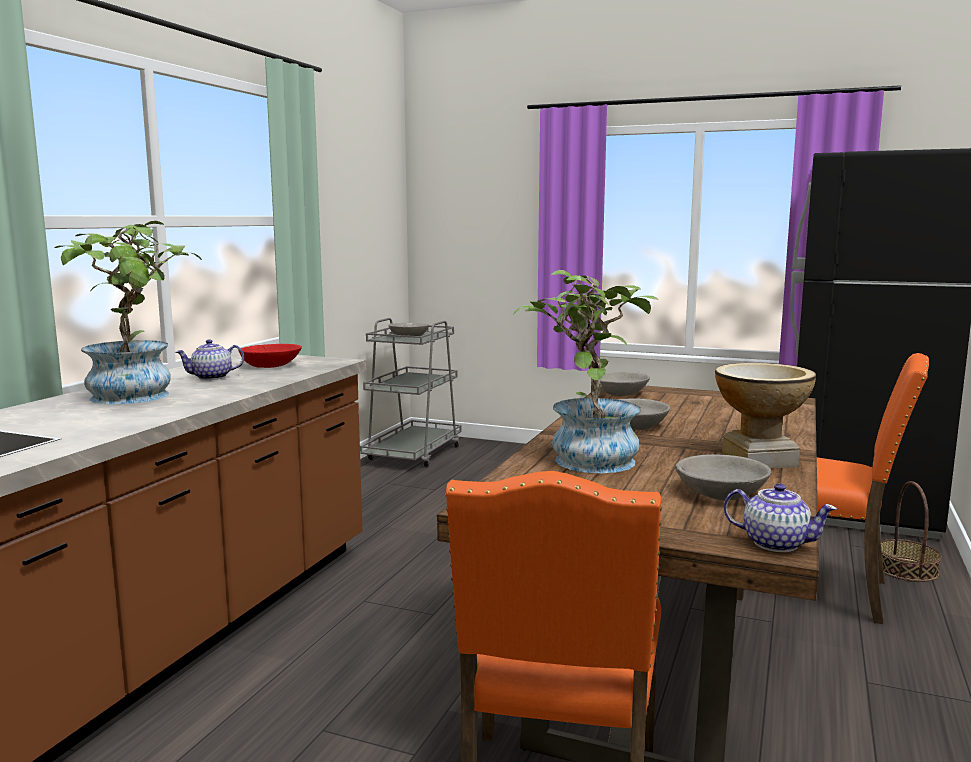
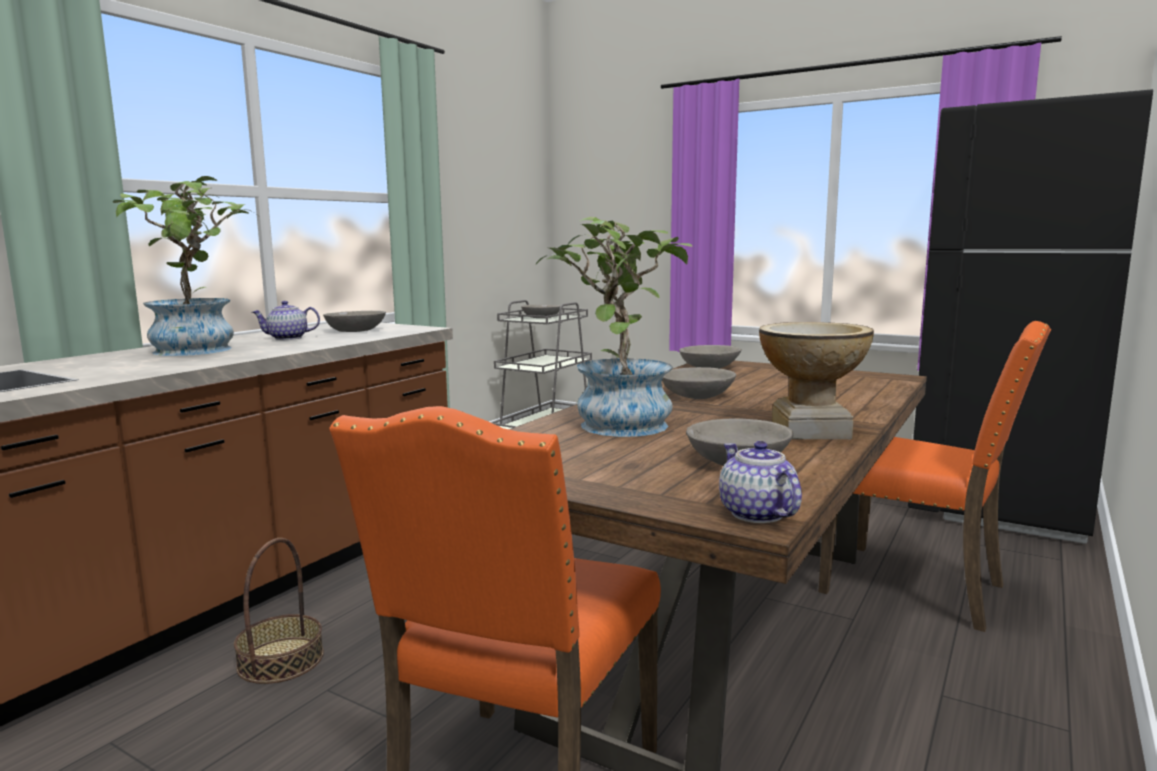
camera: 10 degrees right, 0 degrees up
(271, 365) = (356, 330): red bowl -> grey bowl
(775, 543) = (757, 514): teapot -> teapot turned 150 degrees counterclockwise
(906, 569) = (1033, 574): basket -> basket (280, 660)

